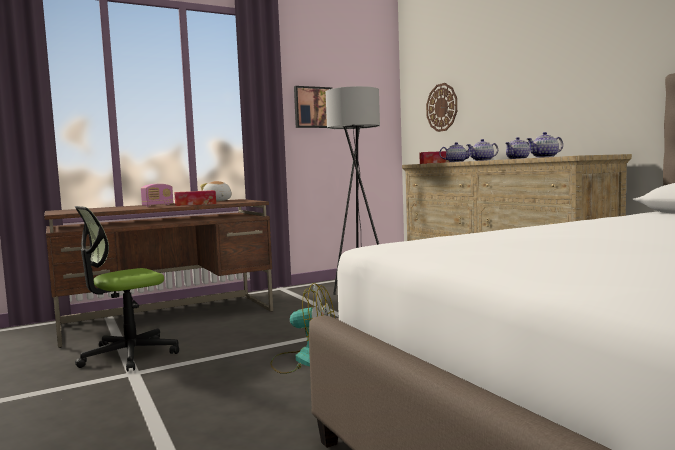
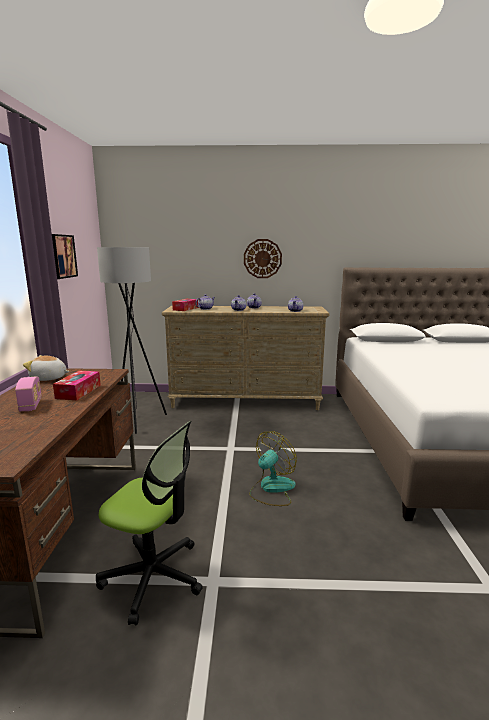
camera: 60 degrees left, 10 degrees up
(129, 355) = (153, 576): office chair -> office chair turned 60 degrees counterclockwise
(442, 107) = (160, 260): wall clock -> wall clock (262, 258)

